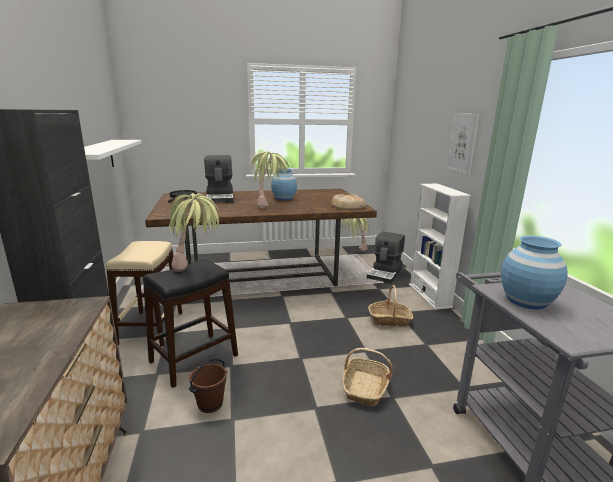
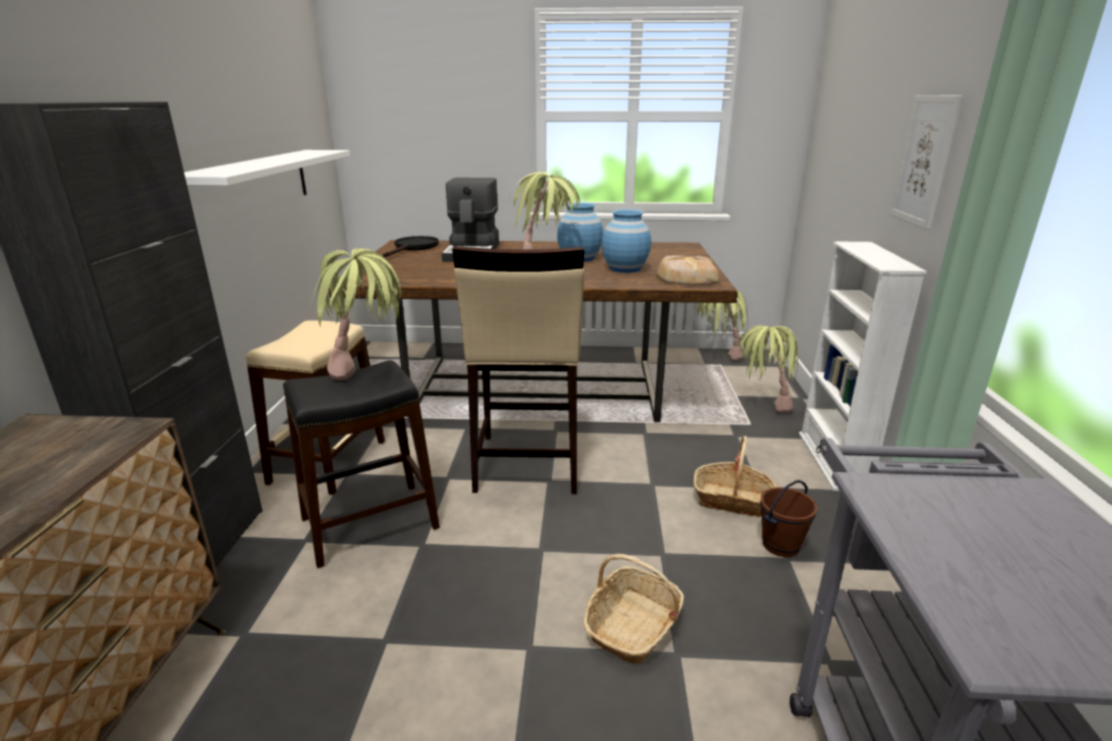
camera: 15 degrees right, 5 degrees up
(210, 404) = (362, 608): brown bucket -> brown bucket (781, 546)
(273, 315) = (526, 464): none -> beige stool
(385, 273) = (761, 407): coffee machine -> potted plant
(526, 301) = (938, 527): blue vase -> blue vase (625, 268)

